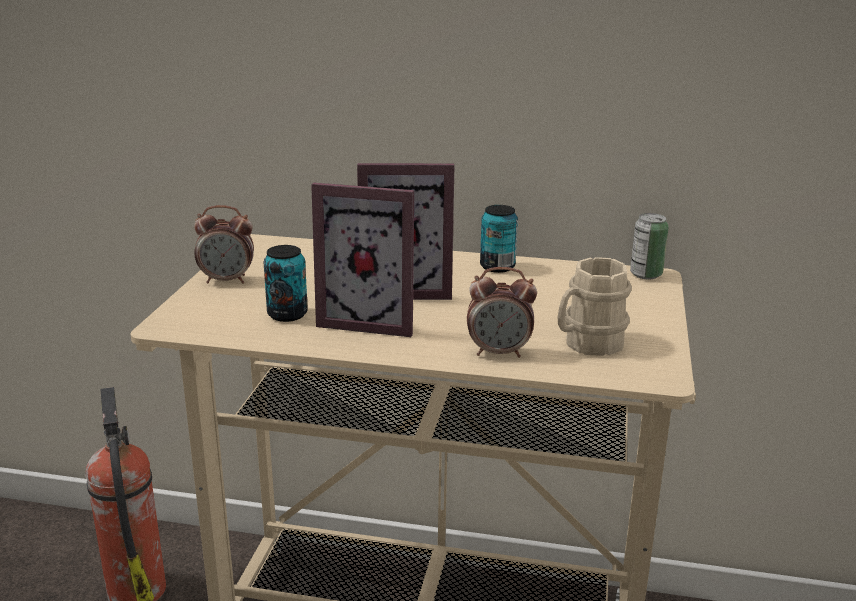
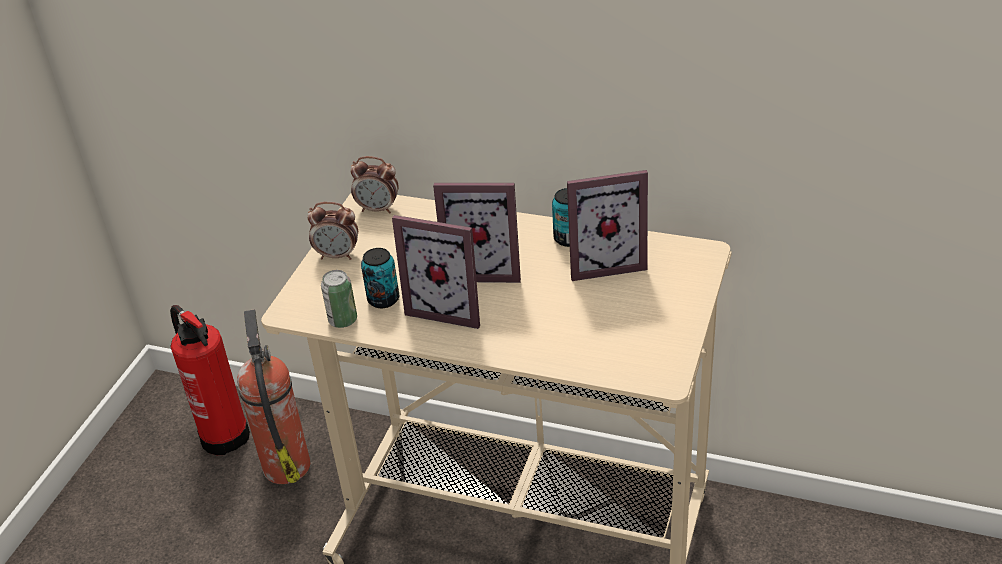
camera: 10 degrees right, 15 degrees up
(62, 558) = (223, 433): none -> fire extinguisher
(499, 352) = (545, 348): alarm clock -> alarm clock (378, 209)
(545, 283) = (604, 262): none -> picture frame
(587, 344) = (619, 339): beige mug -> none
(646, 274) = (697, 250): can -> can (343, 320)

